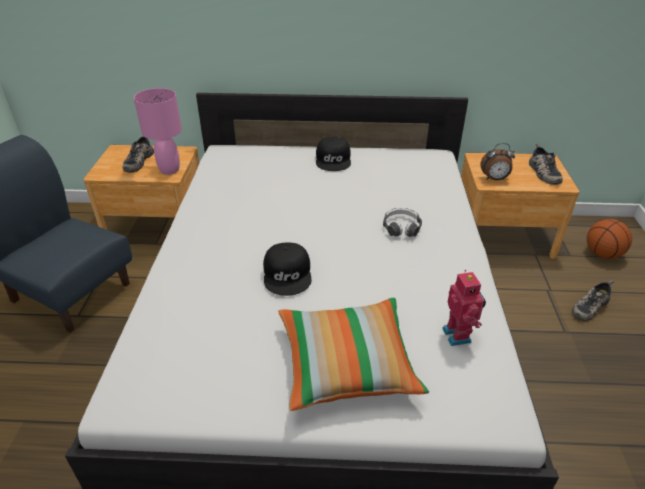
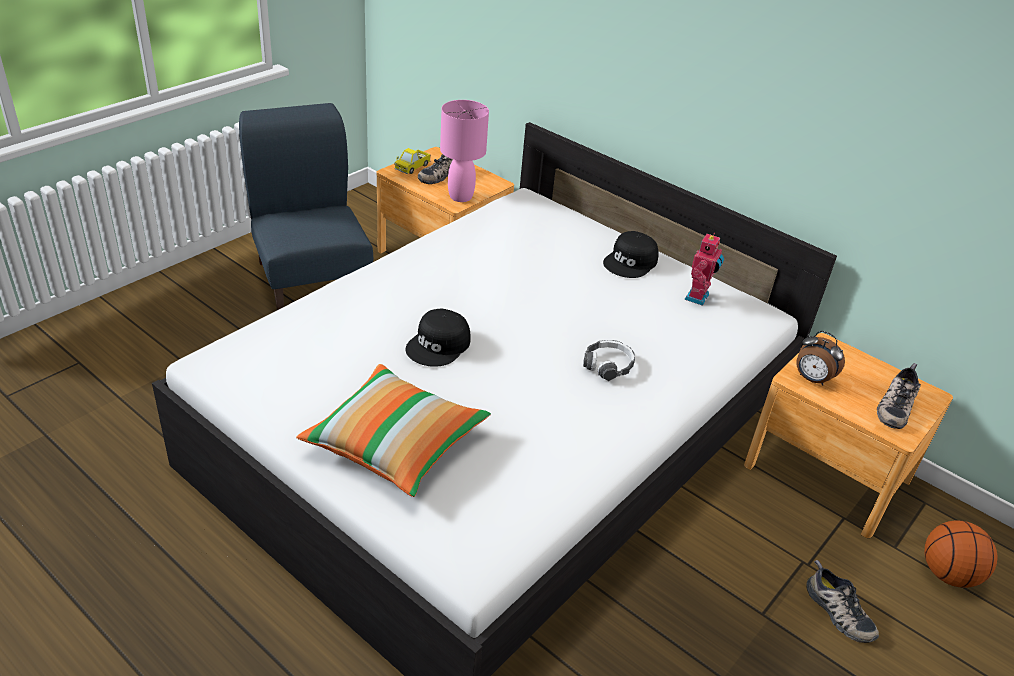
camera: 35 degrees right, 0 degrees up
(109, 165) = (412, 167): none -> toy truck
(458, 335) = (523, 485): toy robot -> toy robot (698, 298)
(589, 306) = (837, 611): shoe -> shoe turned 120 degrees counterclockwise

